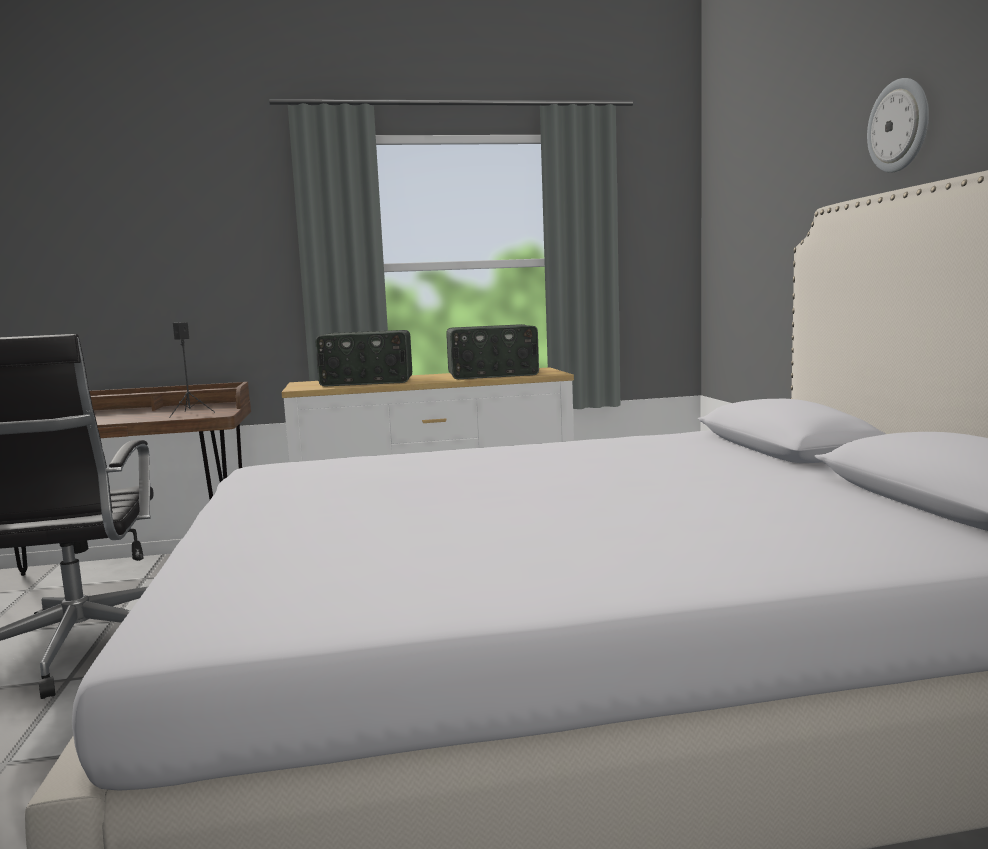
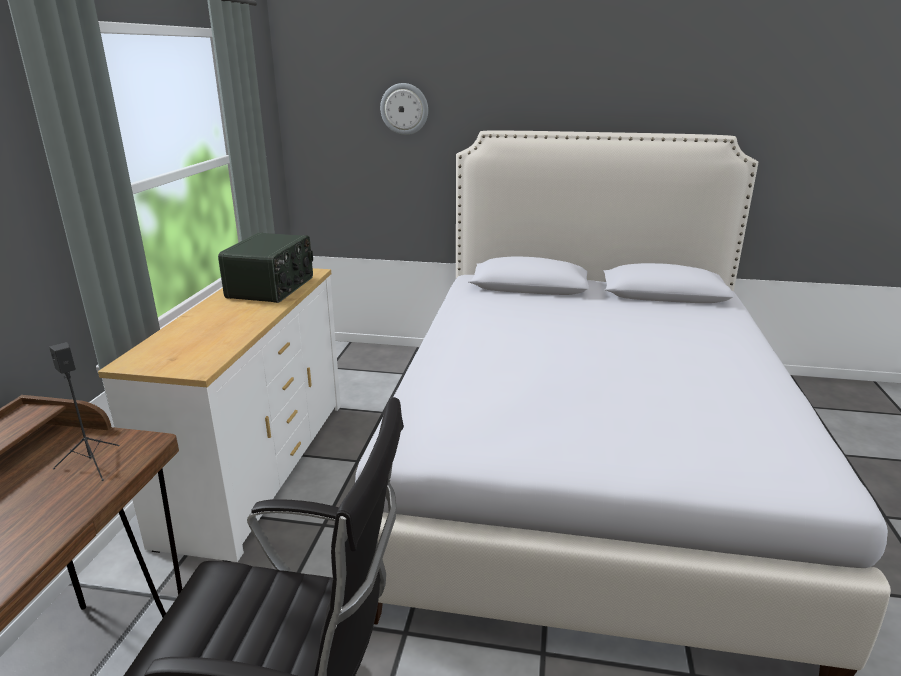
camera: 70 degrees left, 15 degrees up
(367, 381) = (208, 335): radio -> none
(899, 126) = (527, 87): wall clock -> wall clock (404, 109)

